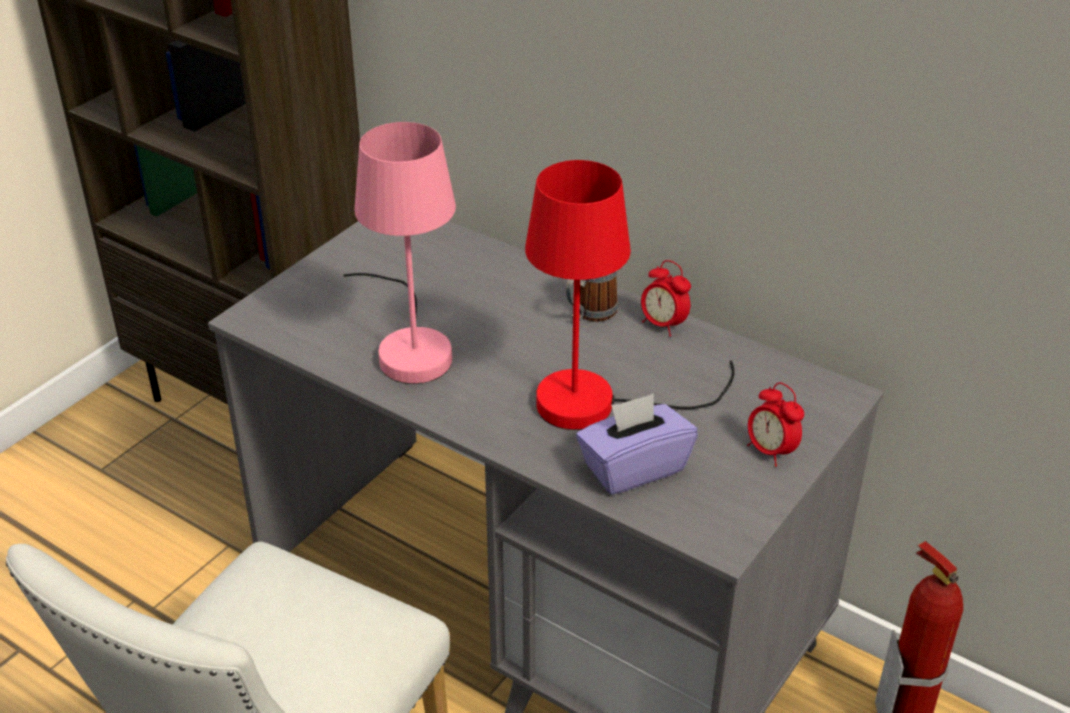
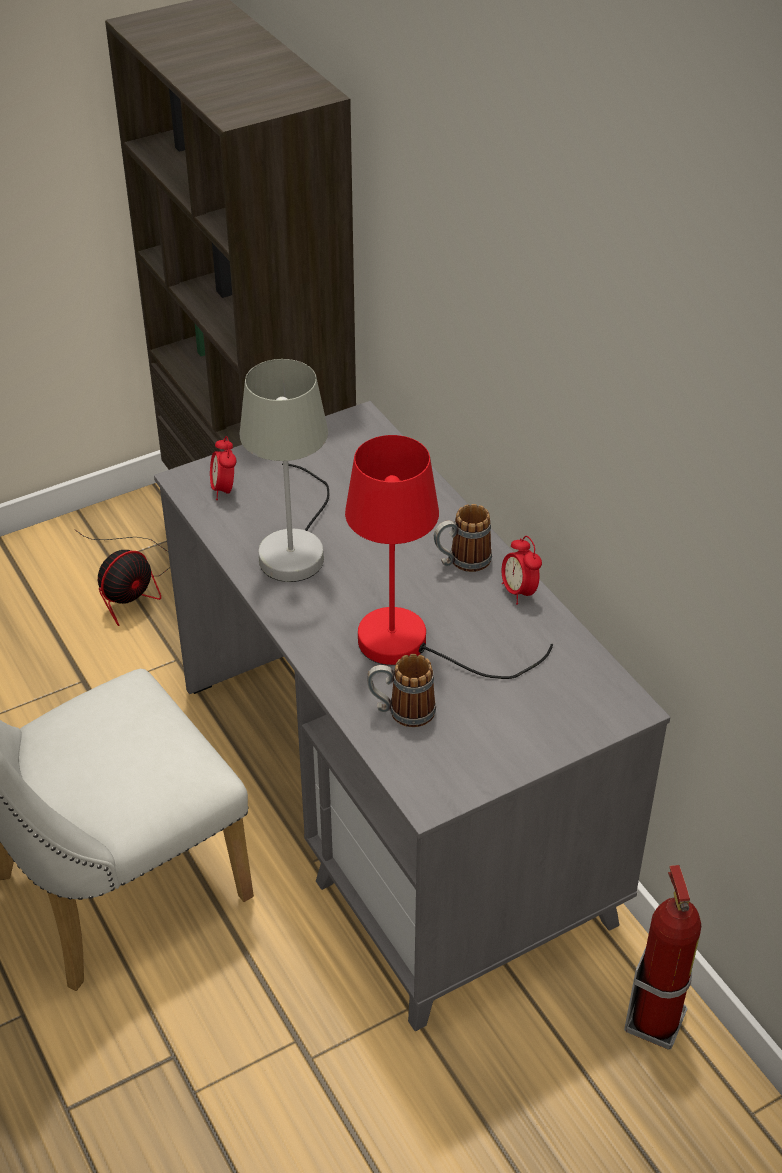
camera: 25 degrees right, 5 degrees up
(136, 487) = (131, 585): none -> fan
(410, 346) = (295, 545): pink table lamp -> grey table lamp
(633, 467) = (401, 711): purple tissue box -> mug
(770, 451) = (526, 737): alarm clock -> alarm clock (224, 490)

